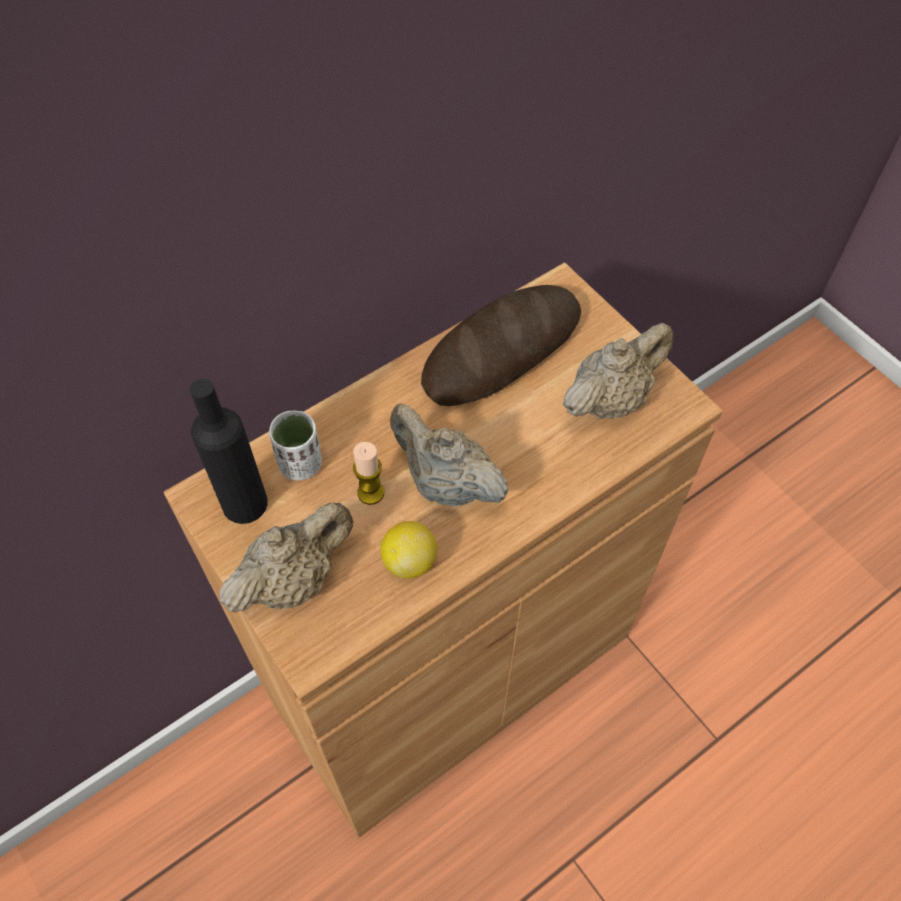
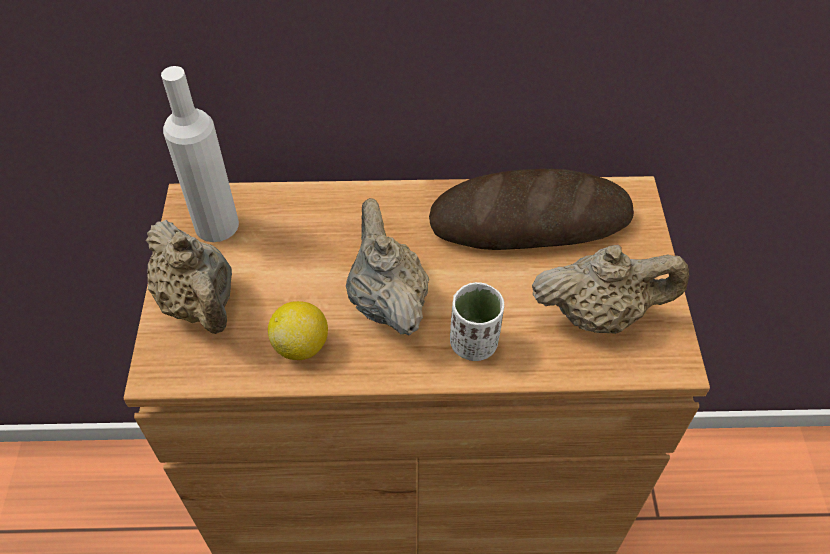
camera: 35 degrees right, 5 degrees down
(244, 503) = (216, 225): black bottle -> white bottle
(294, 579) = (200, 304): beige teapot -> beige teapot turned 60 degrees clockwise
(300, 464) = (284, 219): white cup -> white cup (474, 343)
(371, 493) = (318, 272): candle -> none

